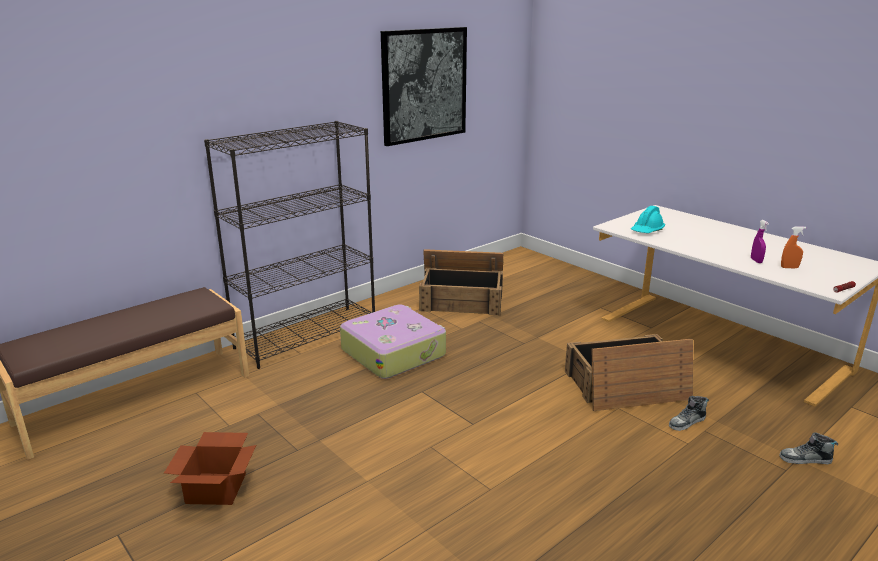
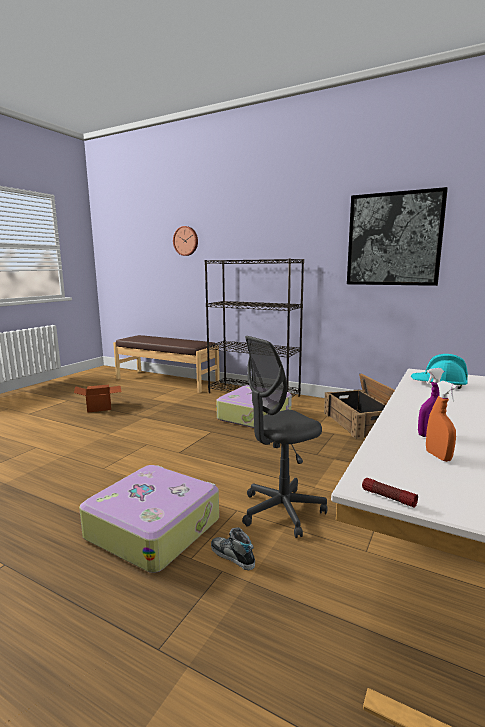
camera: 70 degrees right, 10 degrees down
(103, 110) = (186, 241): none -> wall clock
(625, 386) = (282, 511): crate -> grey office chair
(638, 459) = (154, 527): none -> suitcase
(805, 459) = (189, 676): shoe -> none

